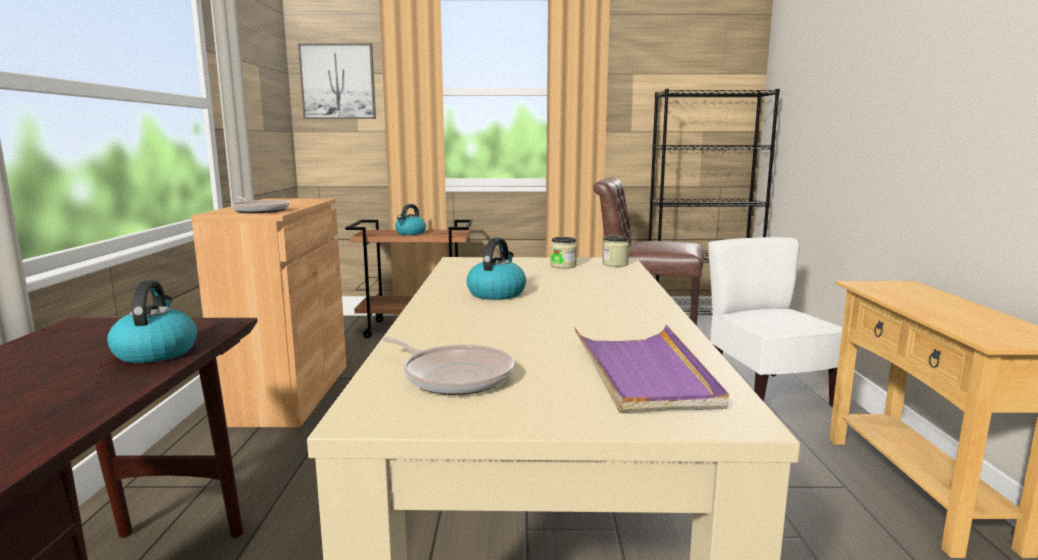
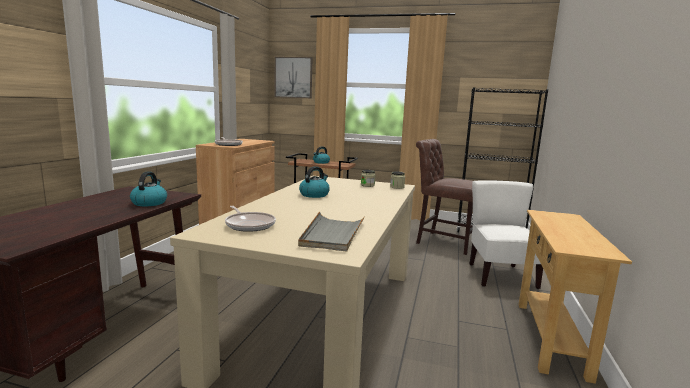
camera: 15 degrees right, 0 degrees up
(643, 373) = (332, 234): purple tray -> grey tray

